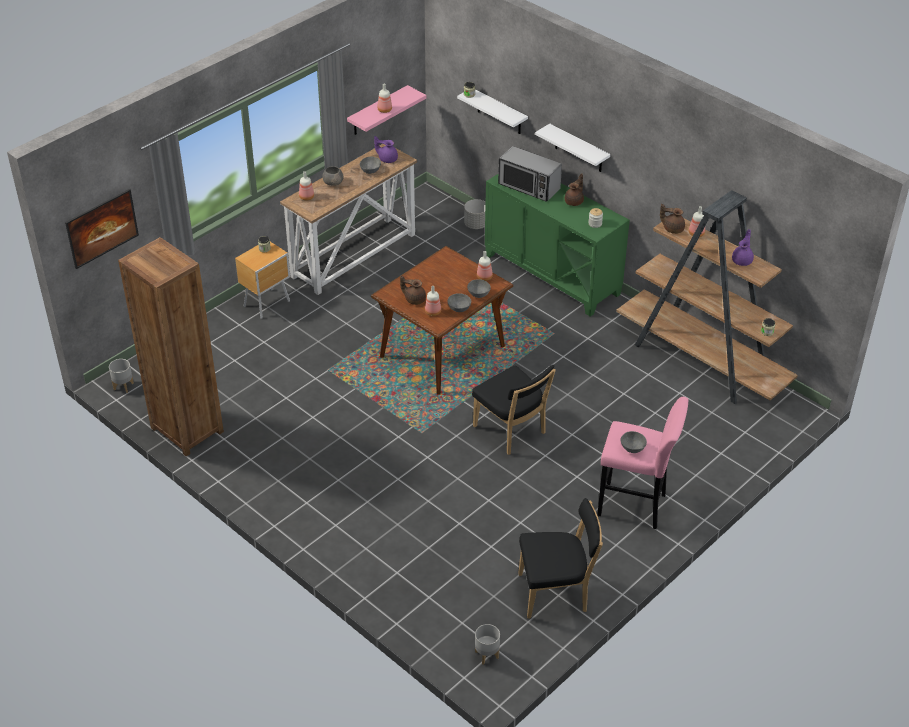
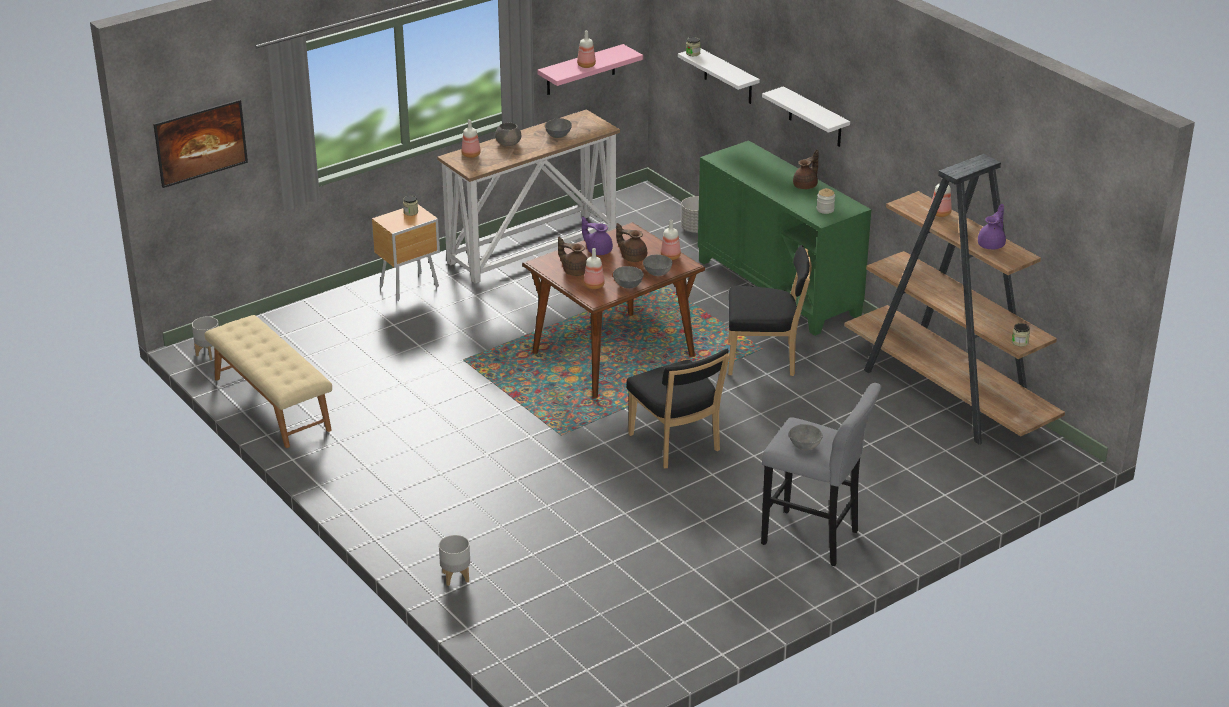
camera: 10 degrees right, 10 degrees down
(187, 430) = (271, 404): brown bookcase -> beige bench
(387, 159) = (583, 125): purple teapot -> purple teapot (598, 250)
(487, 655) = (573, 675): grey planter -> grey planter (456, 577)
(529, 187) = (752, 166): microwave -> none
(556, 593) = (683, 619): black chair -> black chair (765, 359)
(635, 506) = (814, 539): pink stool -> grey stool
(672, 228) = (910, 206): brown teapot -> brown teapot (633, 257)

